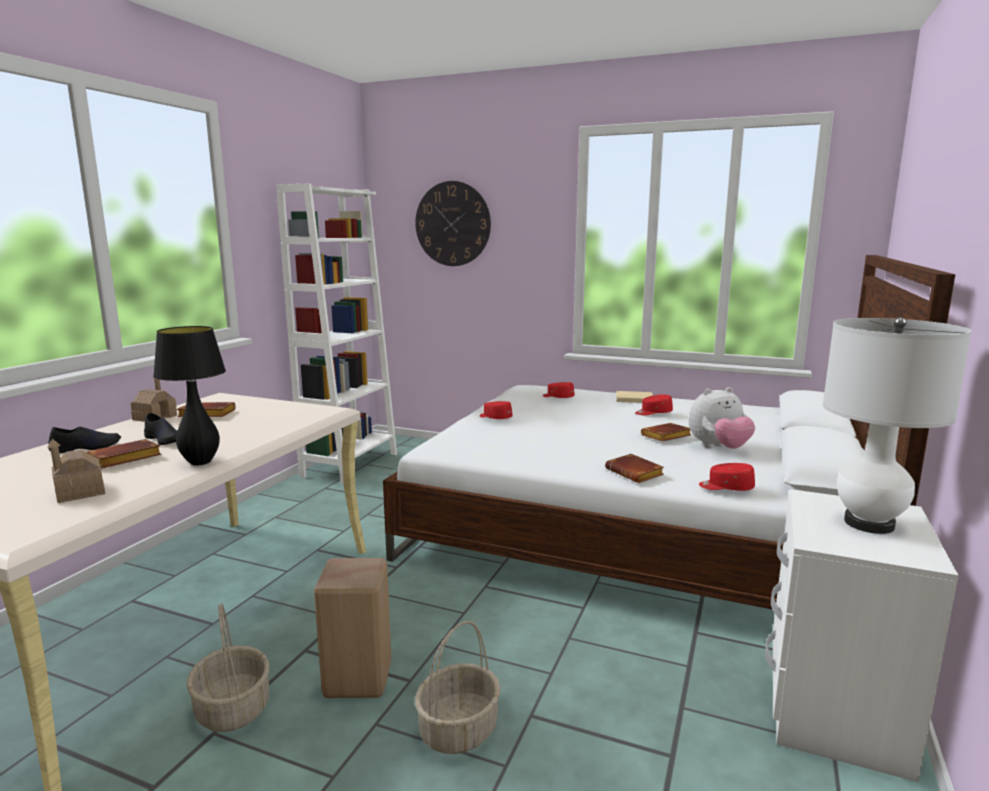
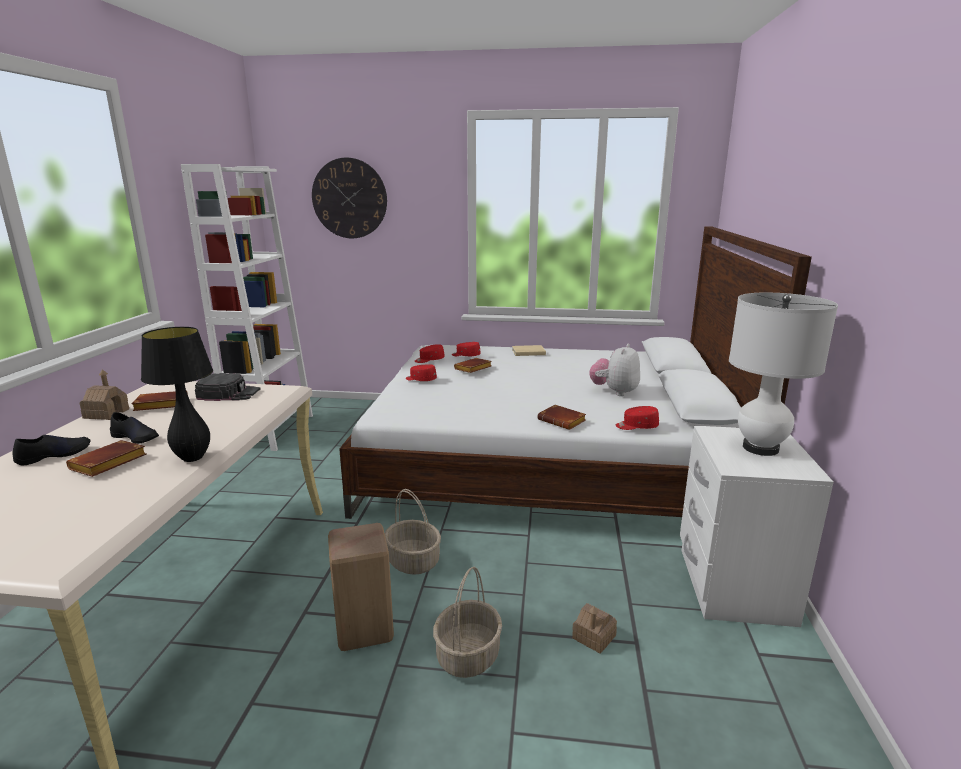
camera: 15 degrees left, 5 degrees up
(80, 492) = (86, 505): toy house -> toy house (594, 637)
(233, 709) = (261, 678): basket -> basket (414, 561)
(275, 409) = (229, 393): none -> black cap
(653, 413) = (550, 364): red cap -> red cap (429, 360)
(666, 437) = (570, 385): brown book -> brown book (473, 369)
(718, 448) = (614, 392): plush toy -> plush toy turned 150 degrees clockwise

